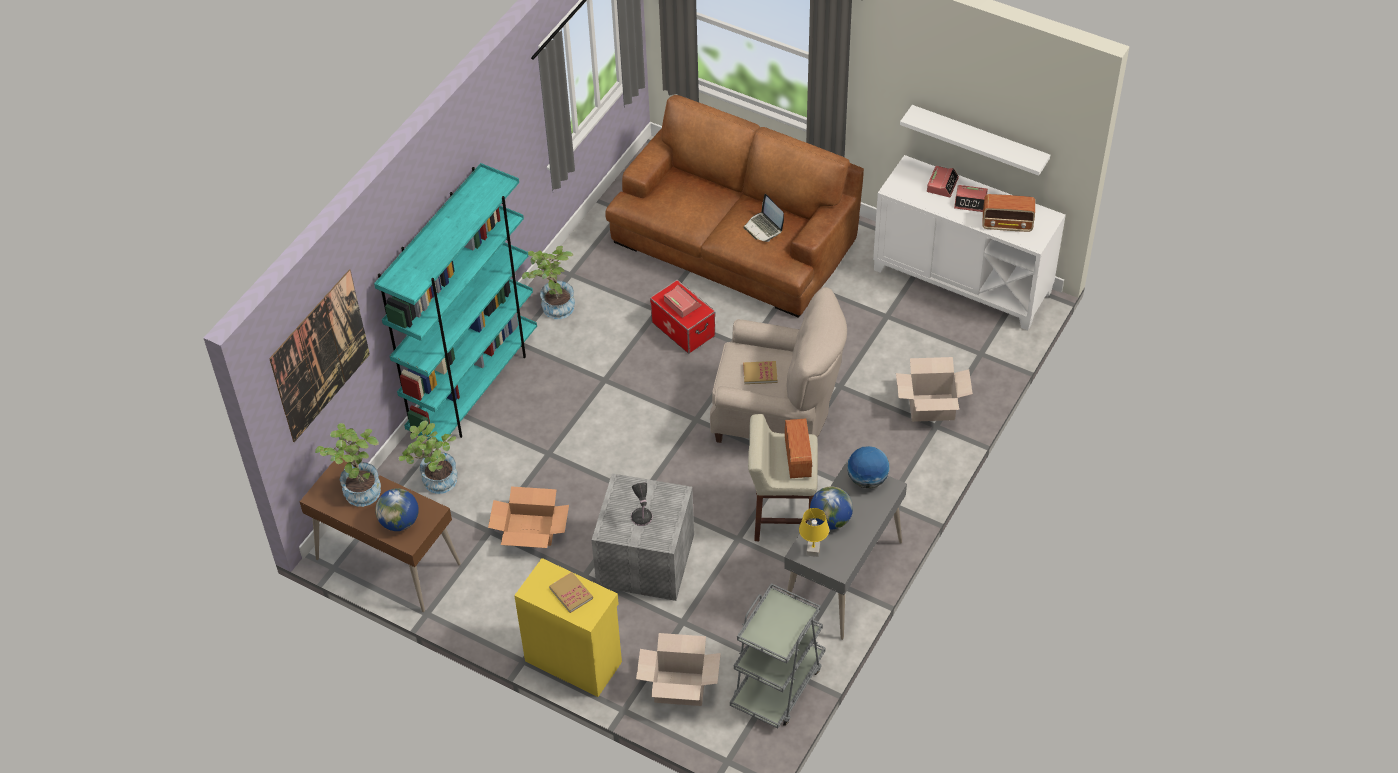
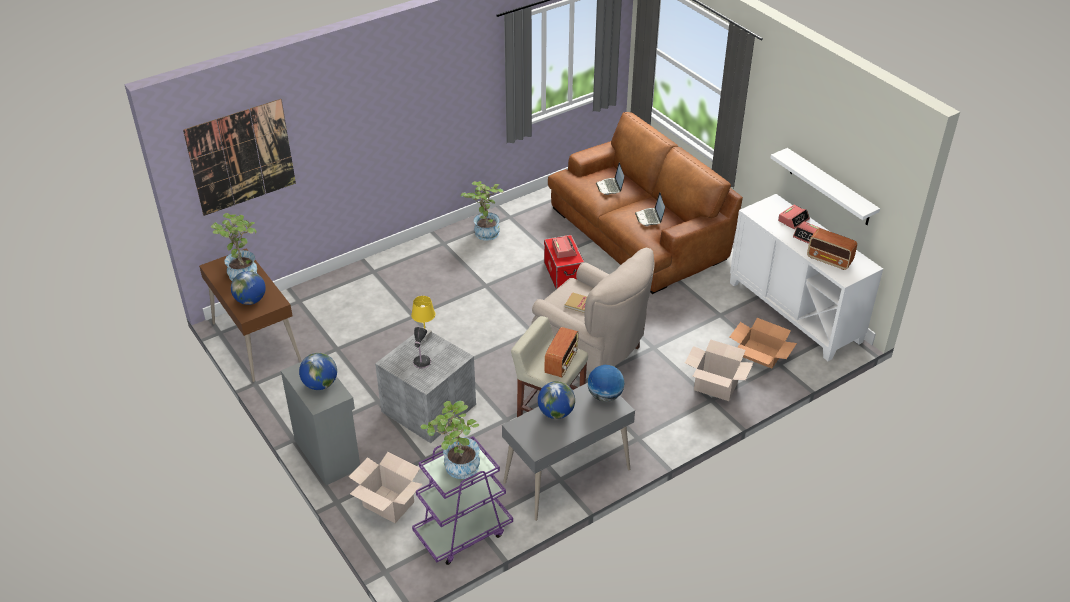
camera: 25 degrees right, 10 degrees down
(436, 483) = (325, 307): potted plant -> potted plant (456, 467)
(474, 387) = (395, 260): turquoise bookcase -> none
(530, 529) = (364, 358): cardboard box -> cardboard box (760, 353)
(571, 593) = (320, 384): book -> globe
(573, 660) = (328, 453): yellow cabinet -> grey cabinet
(693, 201) = (610, 187): none -> laptop
(777, 684) = (463, 532): grey cart -> purple cart
(813, 550) = (526, 428): yellow table lamp -> yellow table lamp (425, 336)

